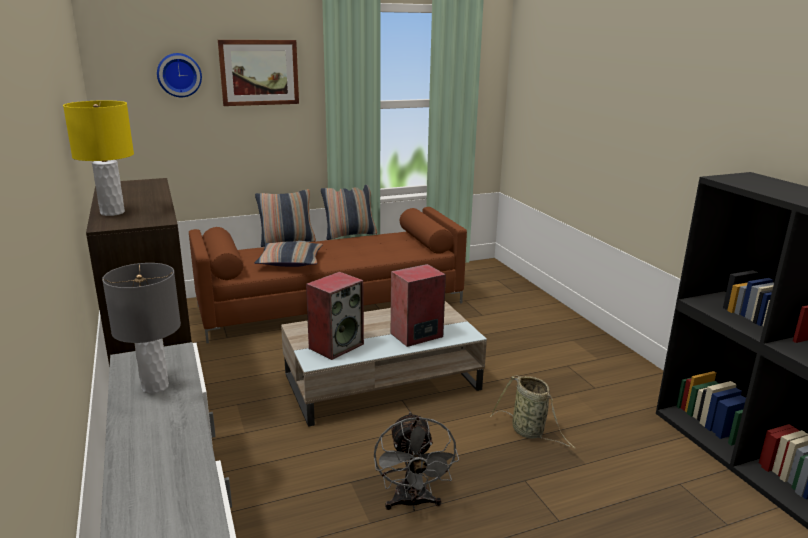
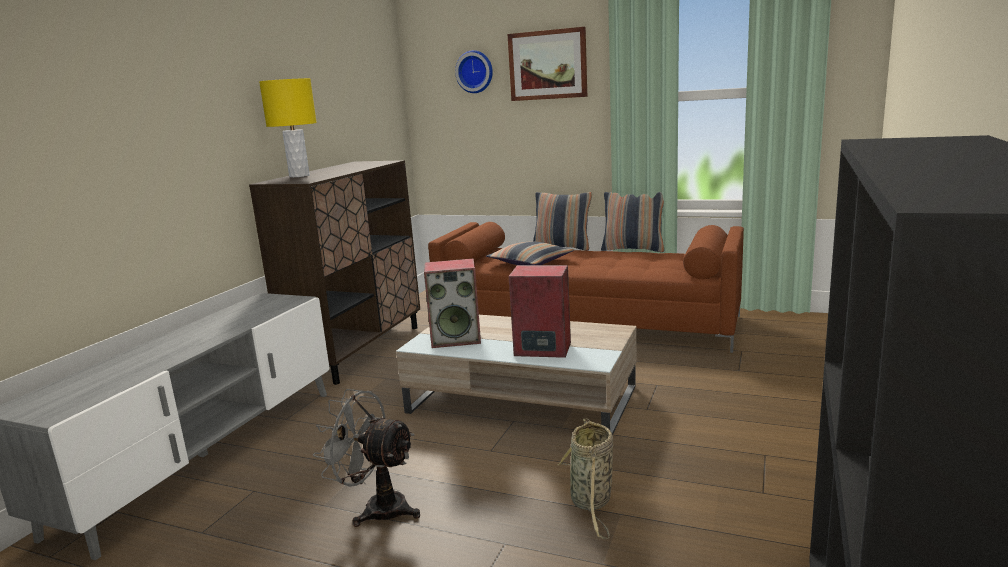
camera: 45 degrees right, 5 degrees down
(155, 387) = (237, 317): grey table lamp -> none
(412, 503) = (377, 508): grey fan -> grey fan turned 75 degrees clockwise

